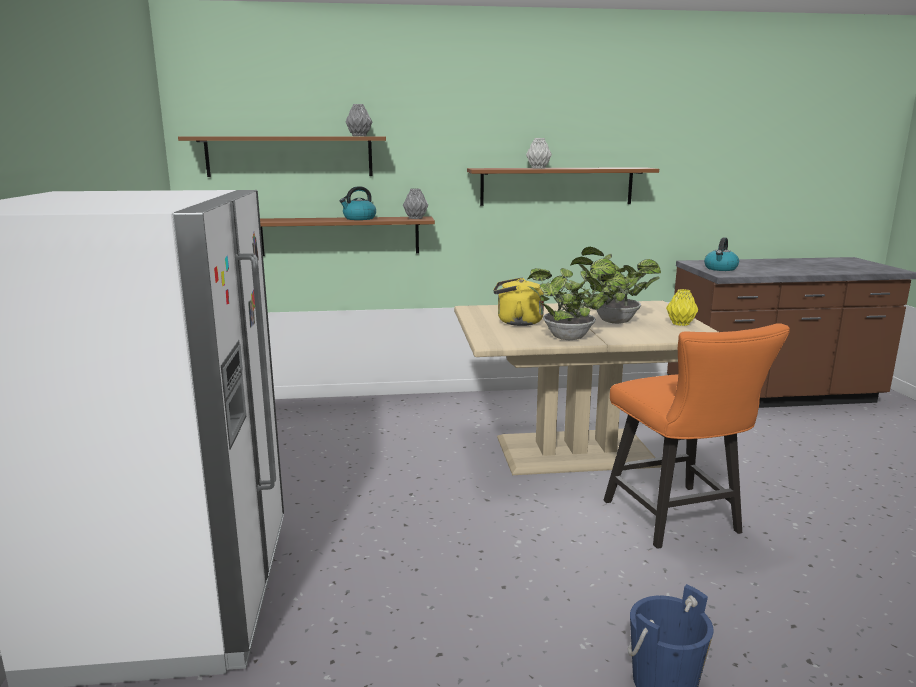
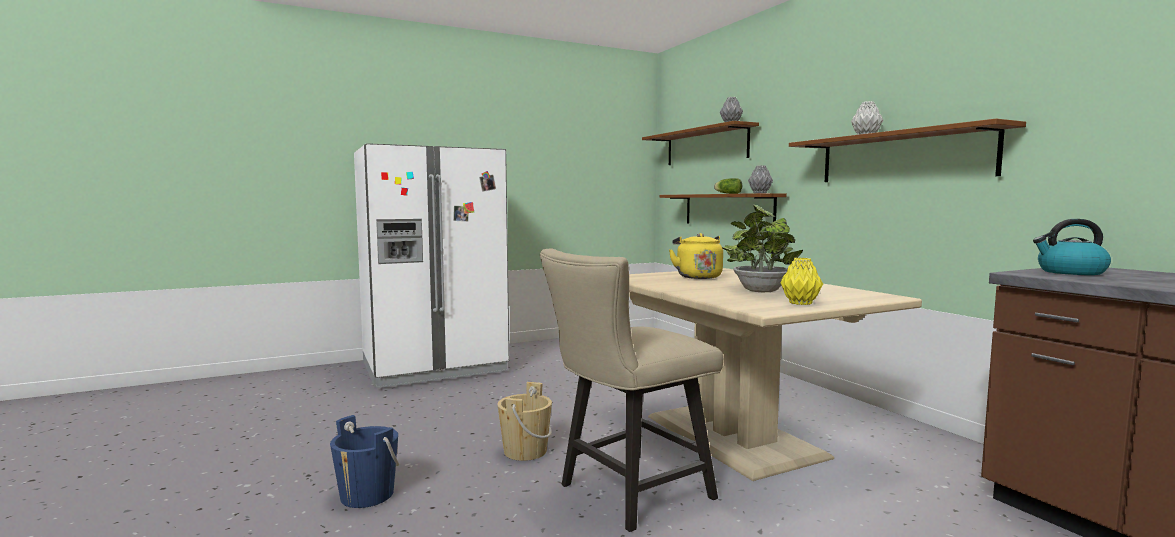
camera: 70 degrees right, 10 degrees down
(359, 218) = (727, 193): kettle -> lettuce
(572, 337) = (670, 285): potted plant -> none
(572, 557) = (525, 451): none -> beige bucket
(678, 521) = (627, 494): orange chair -> beige chair

